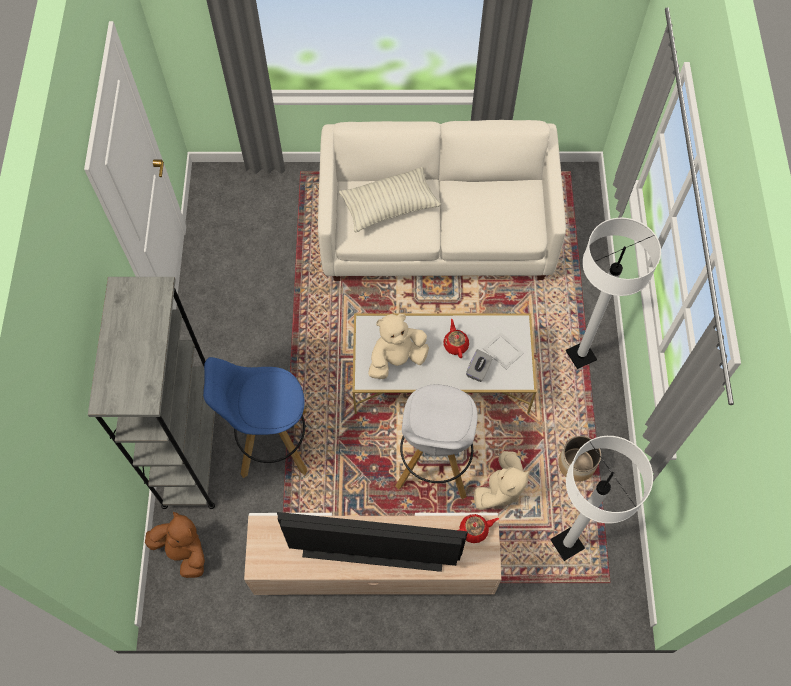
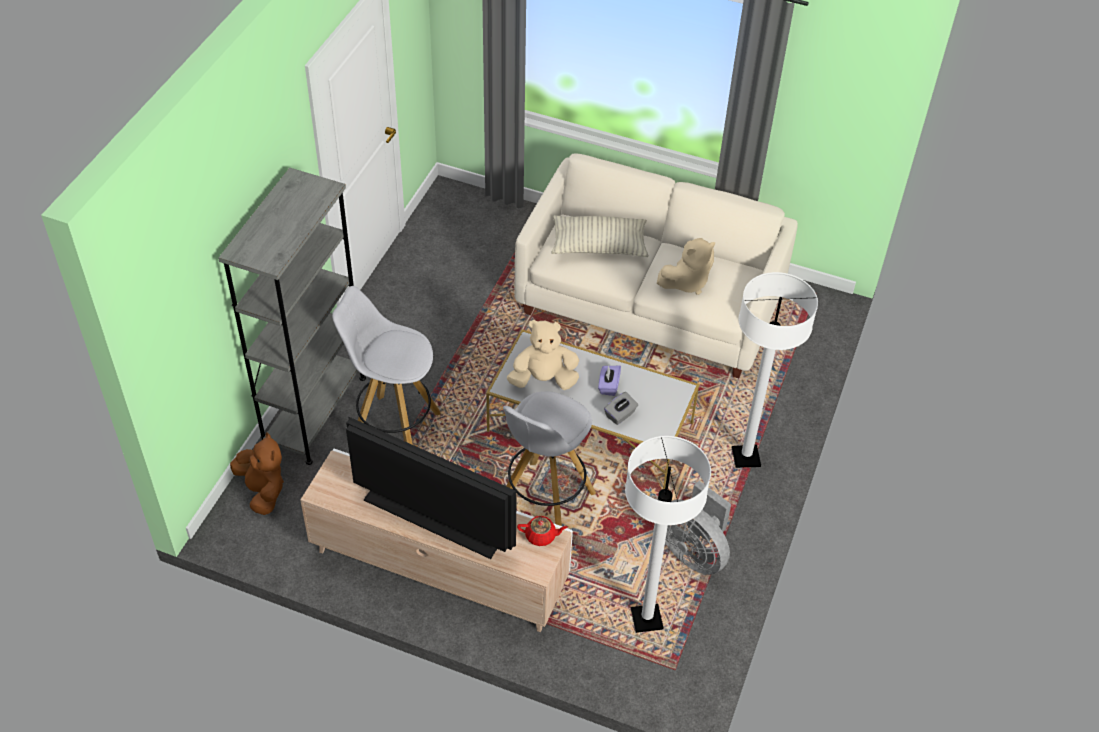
camera: 20 degrees right, 15 degrees down
(272, 443) = (393, 429): blue stool -> white stool
(455, 344) = (608, 386): red teapot -> purple tissue box
(500, 489) = (600, 546): beige plush toy -> beige plush toy (686, 282)
(503, 350) = (654, 406): picture frame -> none
(577, 464) = (693, 551): planter -> grey fan

